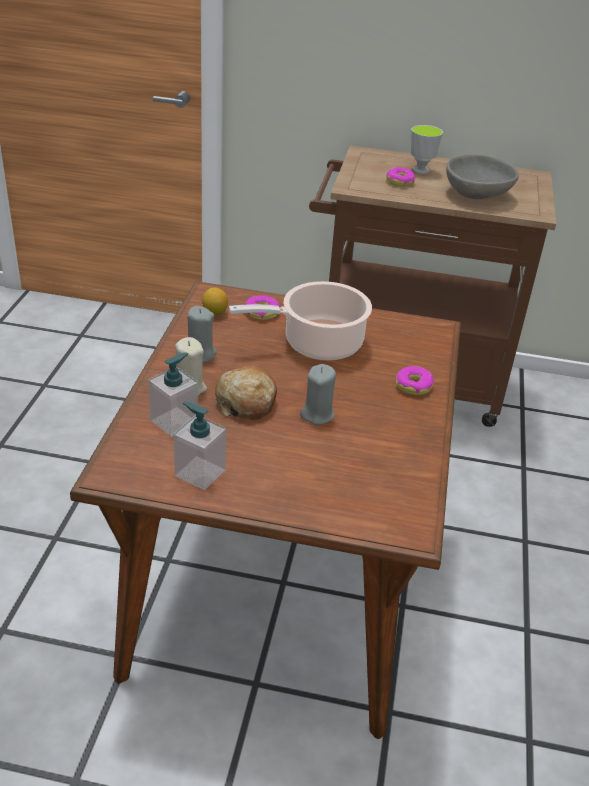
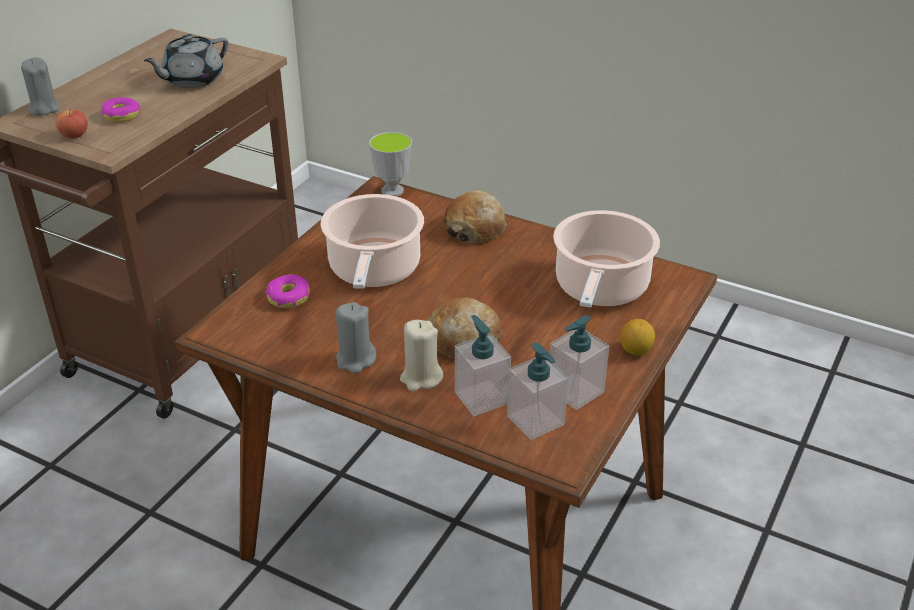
camera: 70 degrees left, 0 degrees up
(154, 454) = (536, 420): none -> soap dispenser
(215, 312) = (268, 334): lemon -> lemon (636, 350)
(317, 414) = (501, 296): grey candle -> grey candle (44, 109)
(360, 173) = (74, 135): none -> apple
(360, 473) = (600, 289): none -> cooking pot
(413, 386) = (475, 228): donut -> bread
(421, 170) = (103, 96): cup -> cup (392, 191)
(476, 195) = (192, 80): grey bowl -> grey teapot

